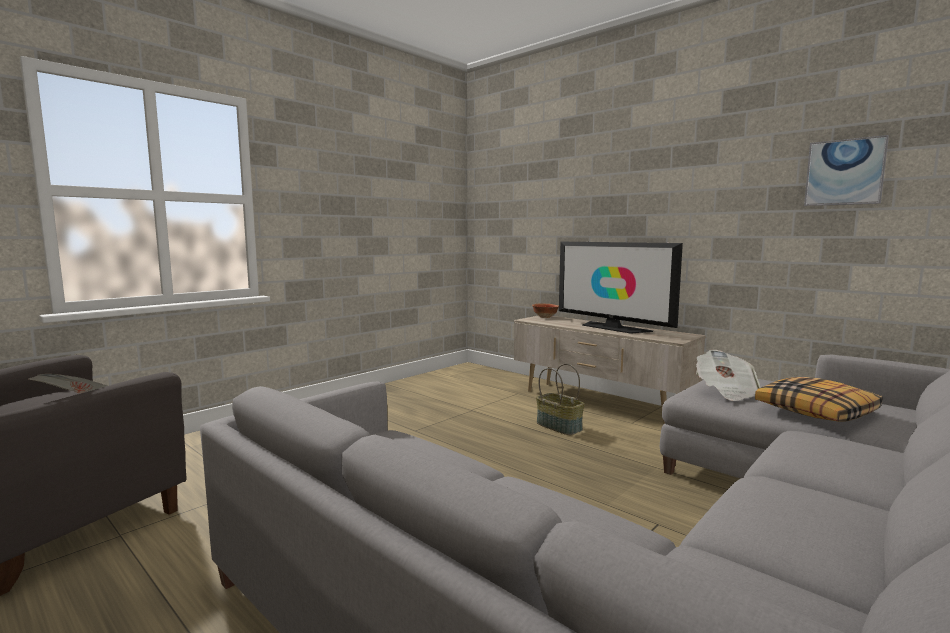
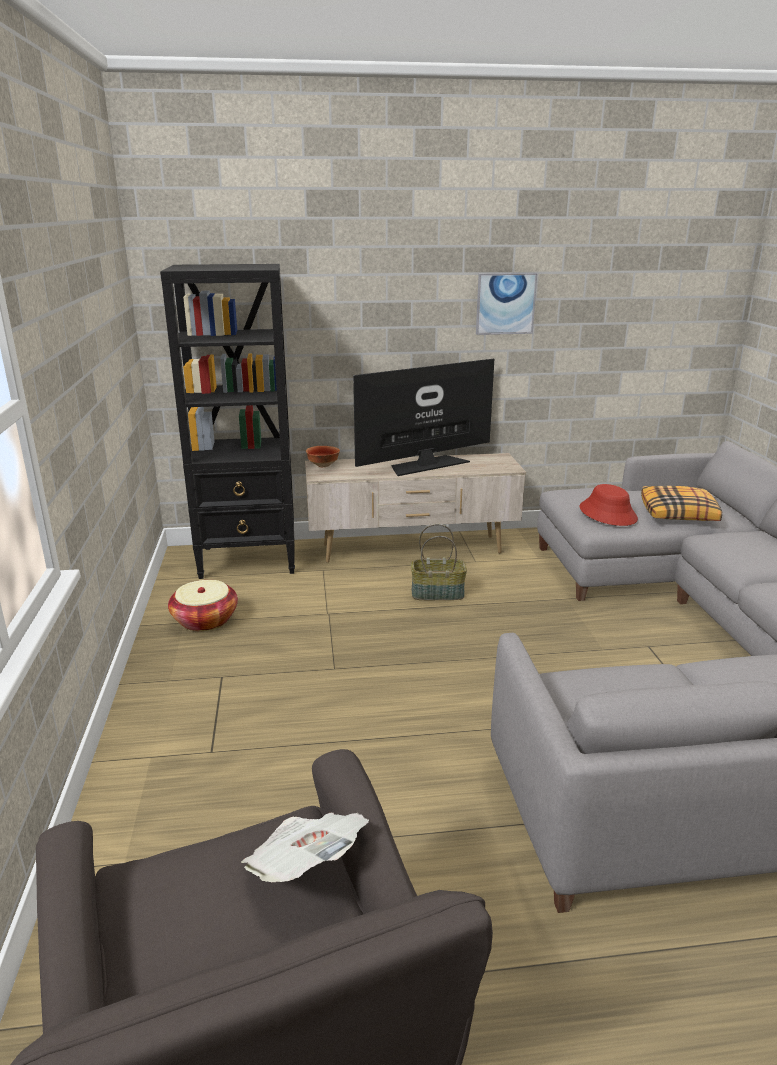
camera: 50 degrees left, 15 degrees up
(412, 391) = (205, 620): none -> basket
(490, 378) = (249, 560): none -> black bookcase
(613, 328) = (426, 465): television -> television turned 150 degrees clockwise
(726, 391) = (608, 513): newspaper -> red hat
(844, 172) = (621, 289): picture -> picture (505, 303)

